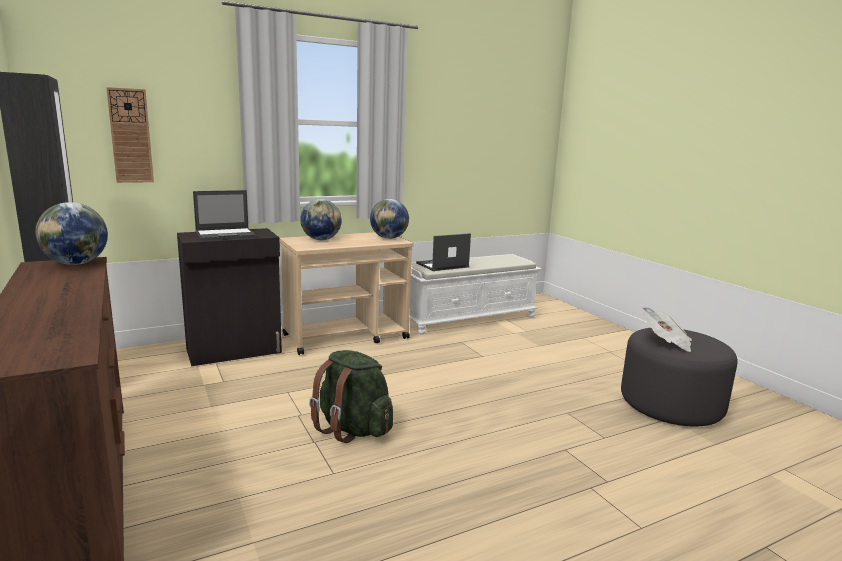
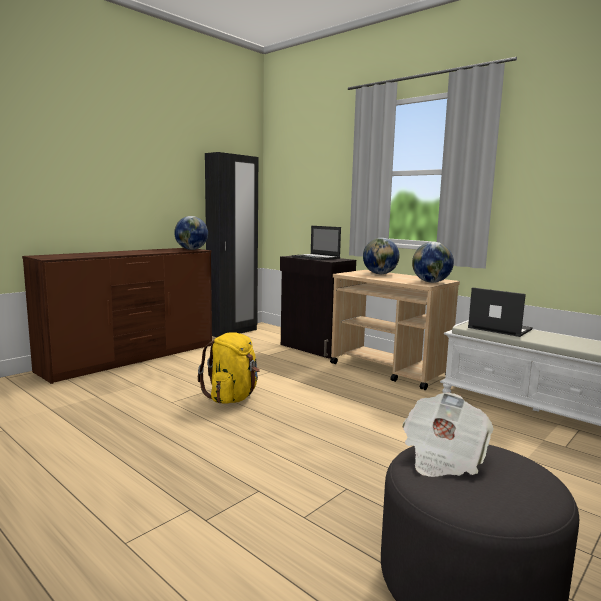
camera: 70 degrees right, 5 degrees down
(130, 136) = (303, 190): wall clock -> none
(352, 429) = (232, 397): green backpack -> yellow backpack

